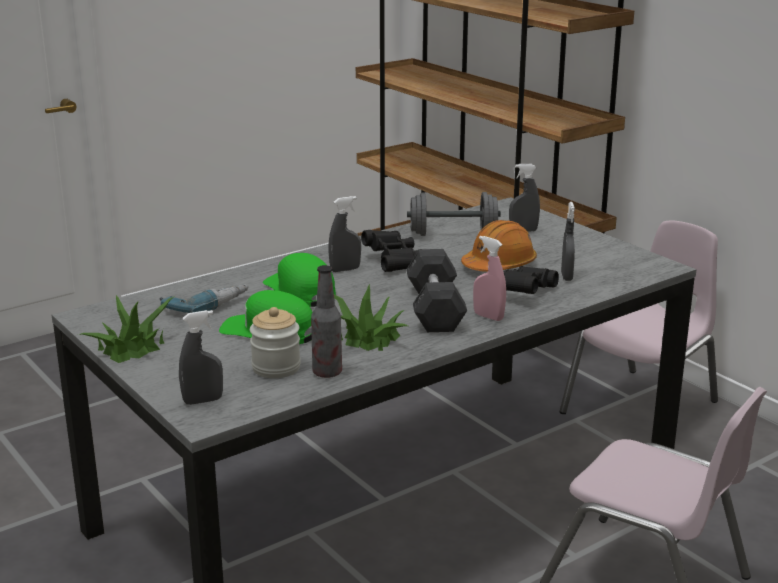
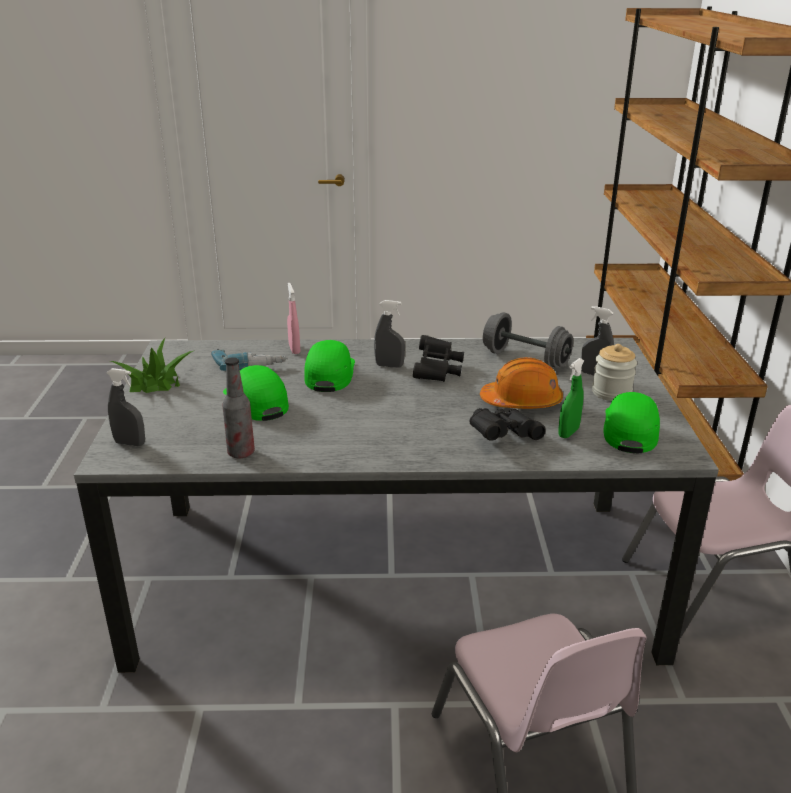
camera: 35 degrees right, 5 degrees up
(276, 368) = (214, 434): jar -> jar (611, 392)
(367, 337) = (315, 432): potted plant -> none
(435, 309) = (405, 425): grey dumbbell -> none
(488, 317) = (438, 449): pink spray bottle -> pink spray bottle (294, 349)
(566, 276) = (568, 433): grey spray bottle -> green spray bottle
(605, 262) = (629, 430): none -> green cap

